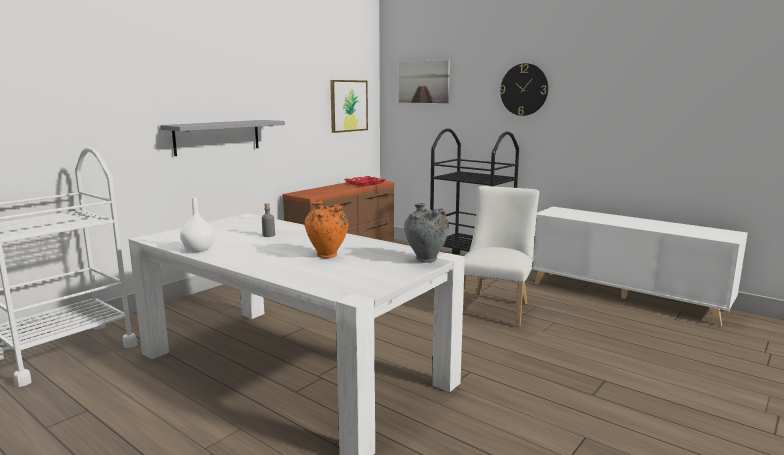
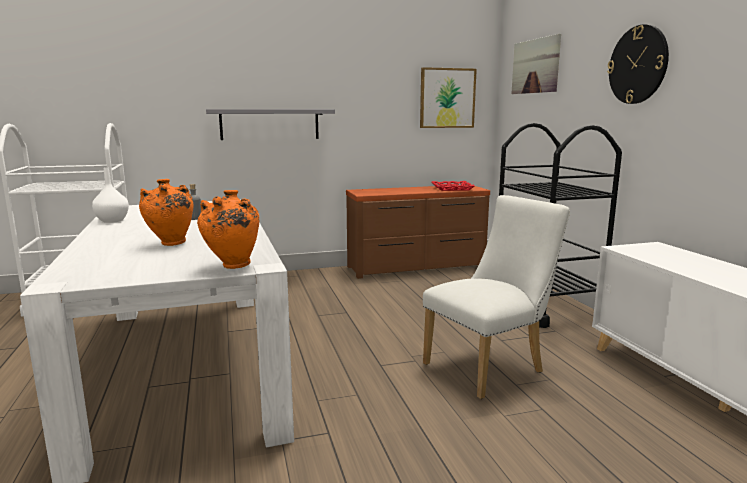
camera: 35 degrees right, 0 degrees up
(426, 260) = (232, 266): grey vase -> orange vase

